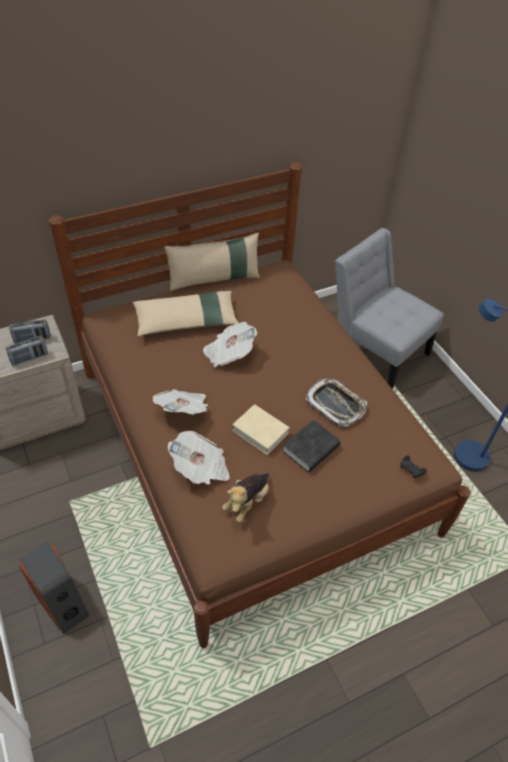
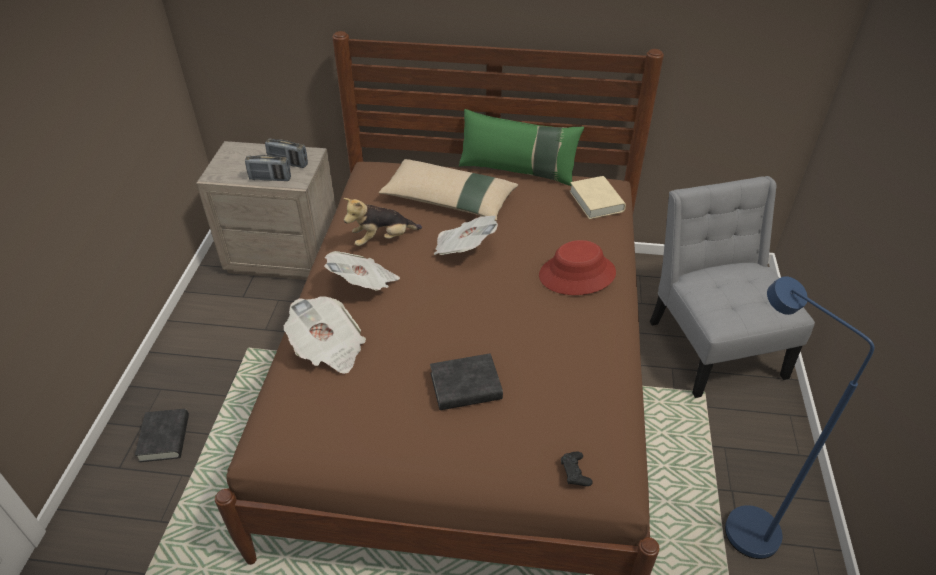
camera: 35 degrees right, 5 degrees down
(62, 602) = (164, 438): speaker -> black book
(214, 279) = (518, 171): beige pillow -> green pillow
(247, 502) = (344, 407): plush toy -> plush toy (382, 239)
(260, 431) = (425, 341): beige book -> beige book (596, 201)
(315, 341) = (577, 275): none -> red hat
(336, 404) = (540, 352): tray -> none

